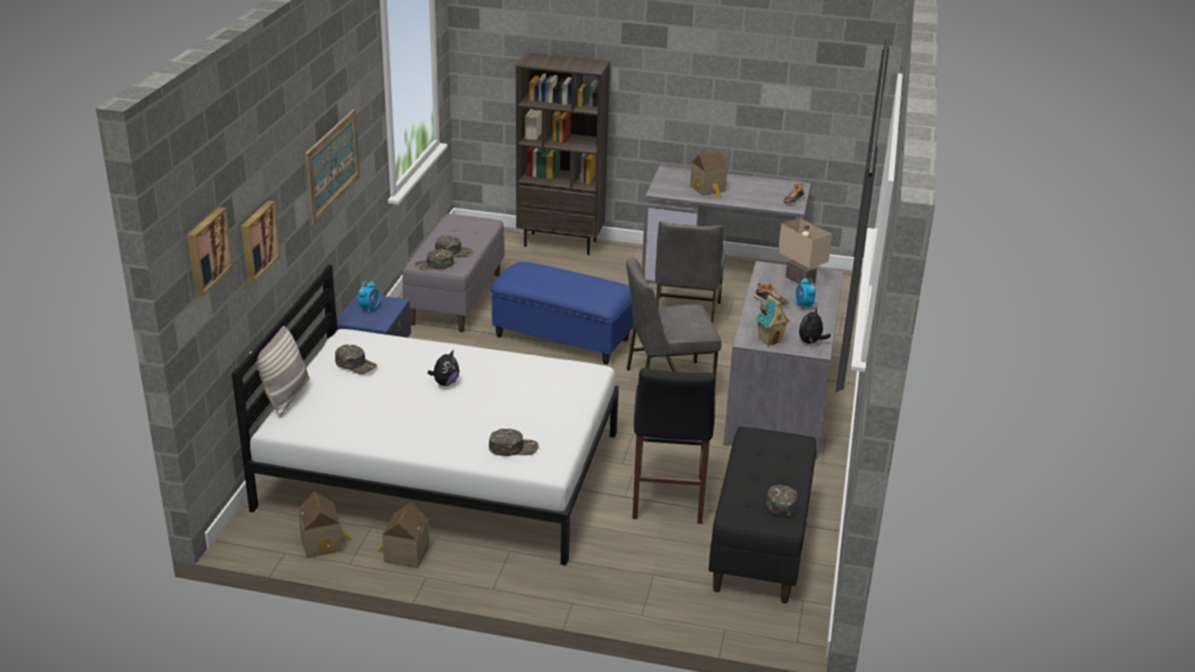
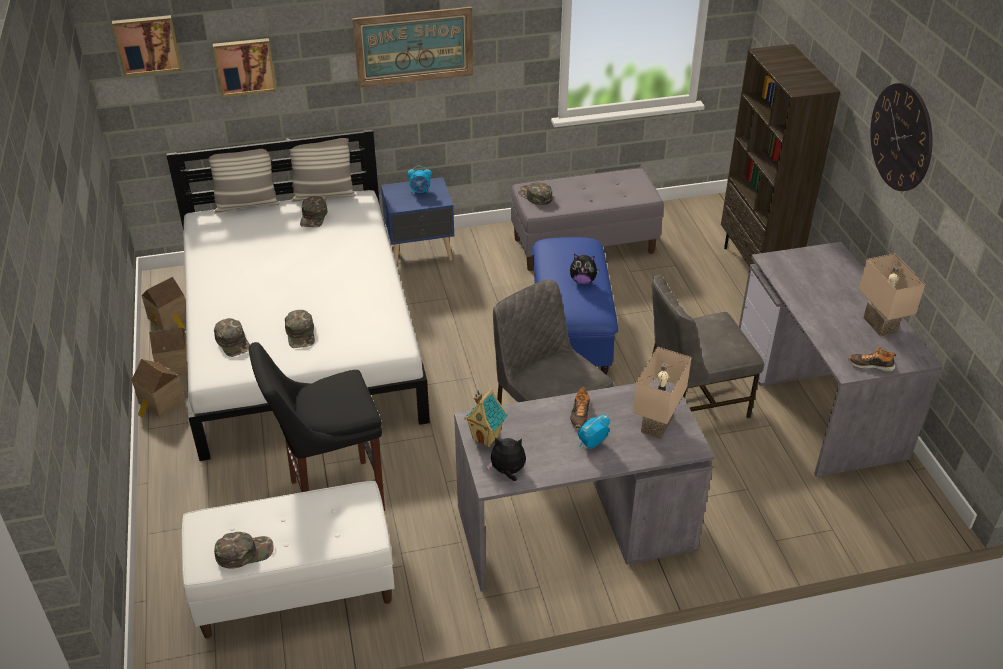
camera: 65 degrees right, 10 degrees up
(320, 353) = (323, 195): none -> pillow
(445, 383) = (316, 270): plush toy -> plush toy (583, 281)
(453, 251) = (571, 196): green cap -> green cap (301, 333)
(698, 60) = (901, 137): none -> wall clock
(708, 189) = (820, 292): toy house -> toy house (160, 402)
(758, 184) = (881, 325): none -> beige table lamp
(760, 544) = (294, 589): black bench -> white bench

